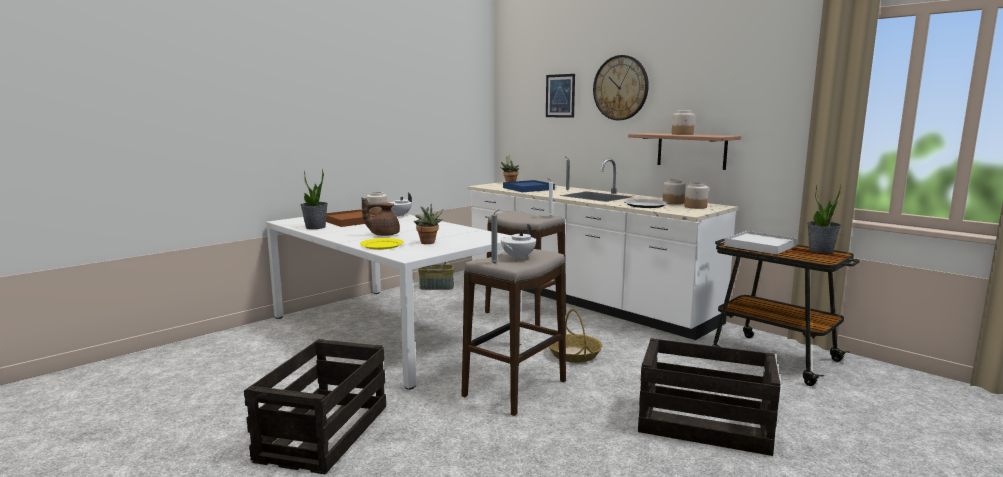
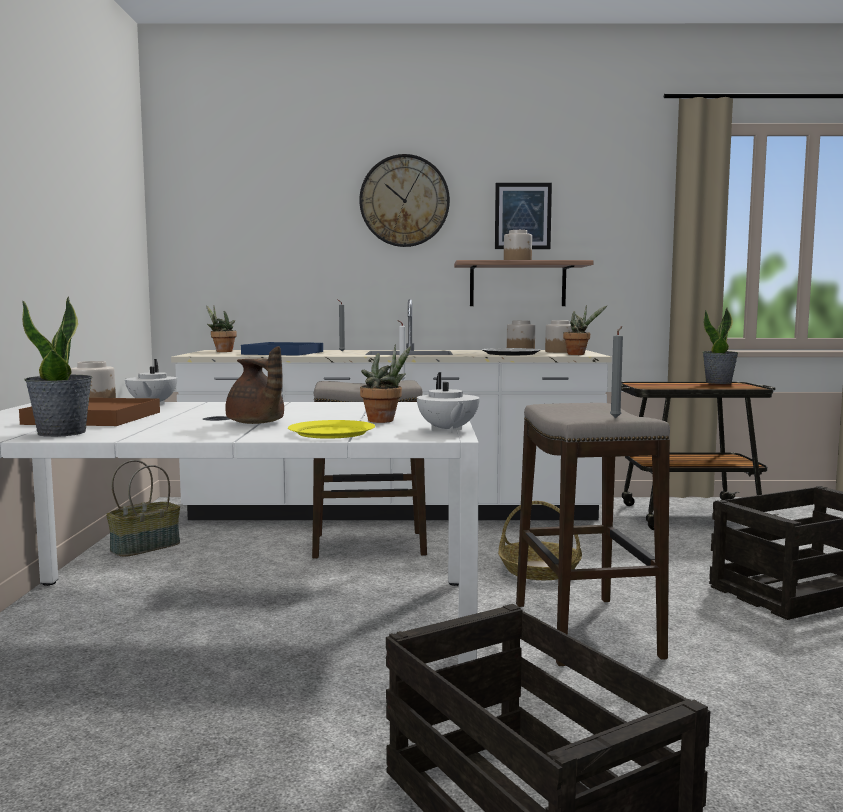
camera: 45 degrees left, 5 degrees down
(383, 234) = (256, 423): brown teapot -> brown teapot turned 75 degrees counterclockwise
(517, 257) = (591, 412): white teapot -> white teapot (447, 430)
(560, 96) = (294, 211): picture -> picture (523, 216)
(686, 212) = (579, 354): none -> potted plant
(760, 246) = (668, 385): white tray -> none

